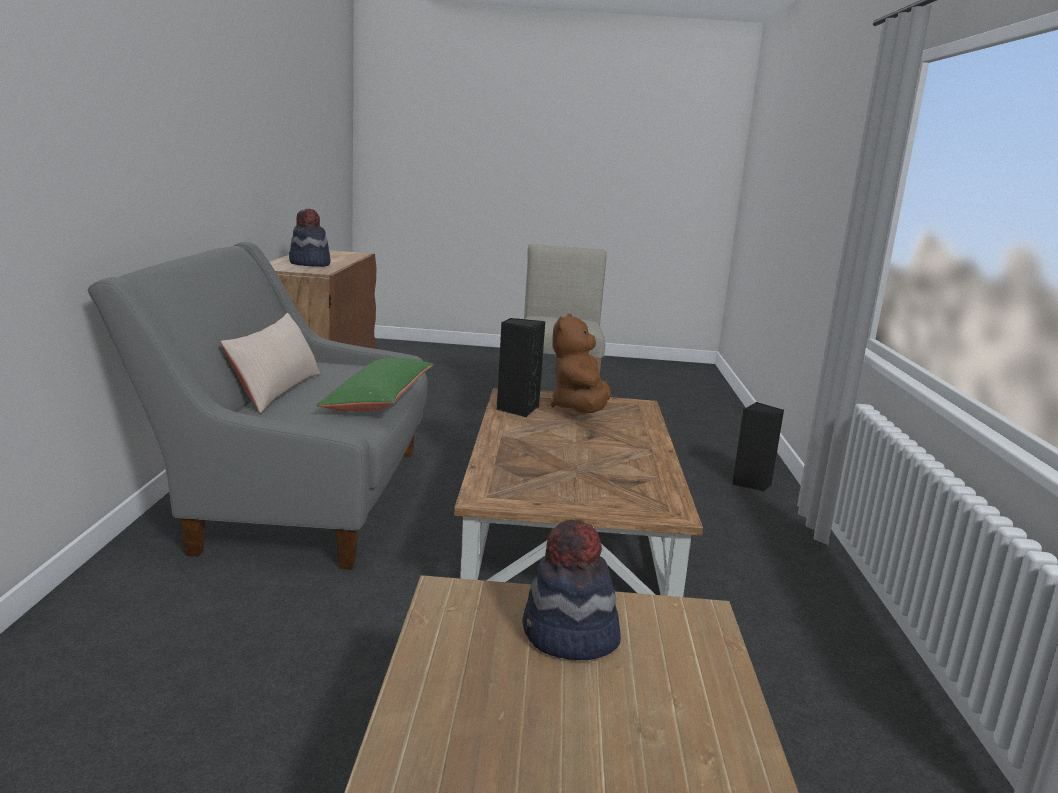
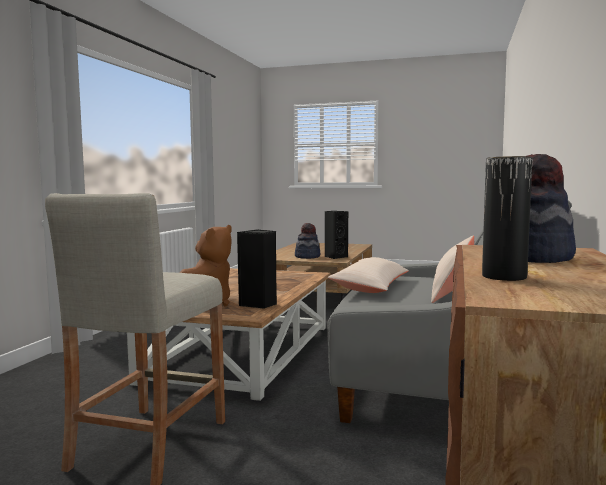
camera: 165 degrees left, 10 degrees down
(344, 258) = (504, 277): none -> black vase
(379, 400) = (371, 287): green pillow -> beige pillow
(752, 484) = (33, 380): black speaker -> black speaker (335, 257)

